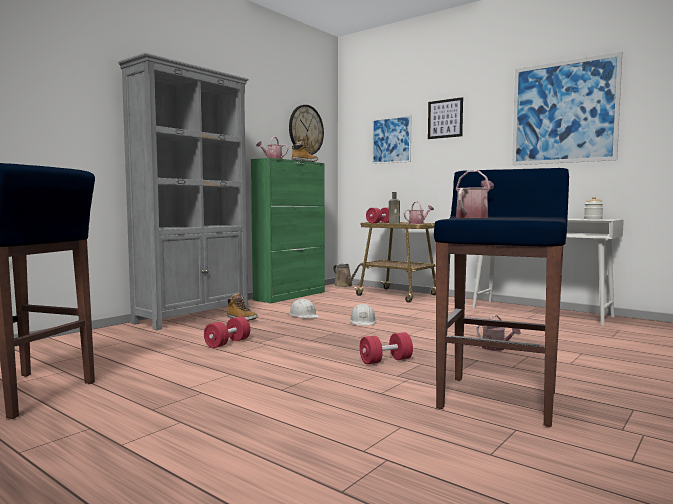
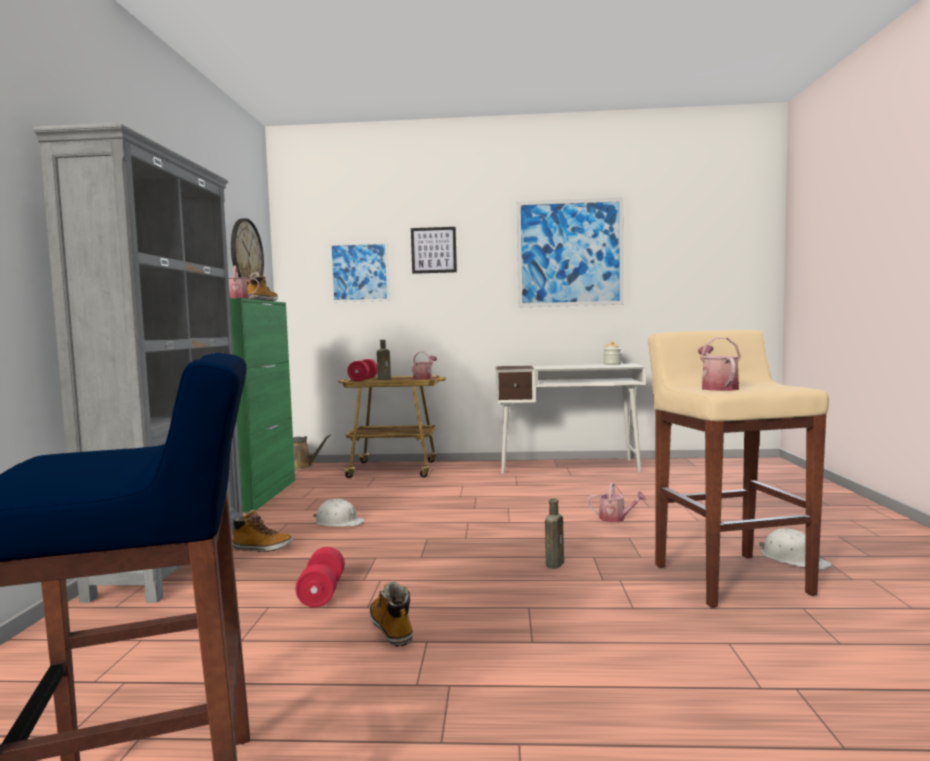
camera: 35 degrees left, 0 degrees up
(225, 365) = (391, 629): none -> boot
(363, 321) = (428, 515): white hard hat -> white hard hat (793, 559)
(385, 361) = (555, 563): red dumbbell -> brown bottle
(498, 399) = (729, 578): blue stool -> beige stool

